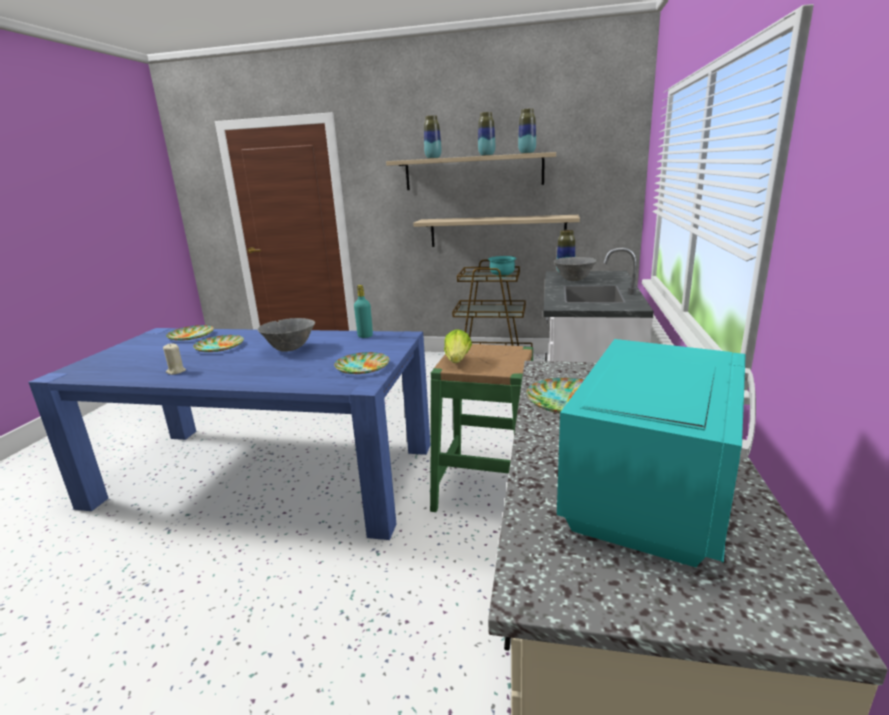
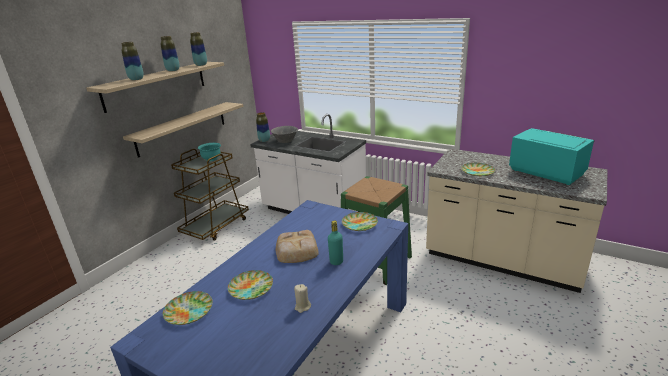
camera: 70 degrees left, 5 degrees up
(290, 349) = (296, 250): grey bowl -> bread
(365, 336) = (295, 219): turquoise bottle -> turquoise bottle (336, 262)
(457, 361) = (373, 195): lettuce -> none

